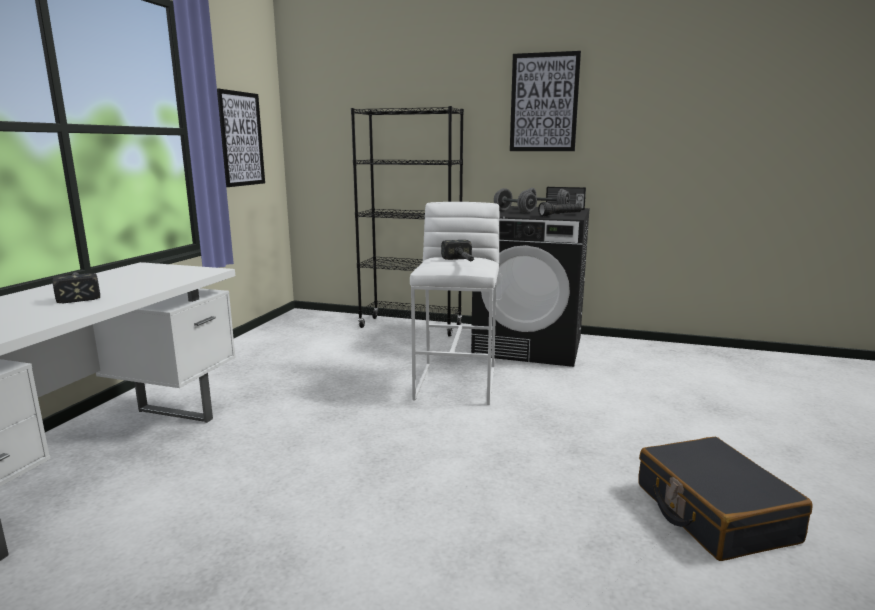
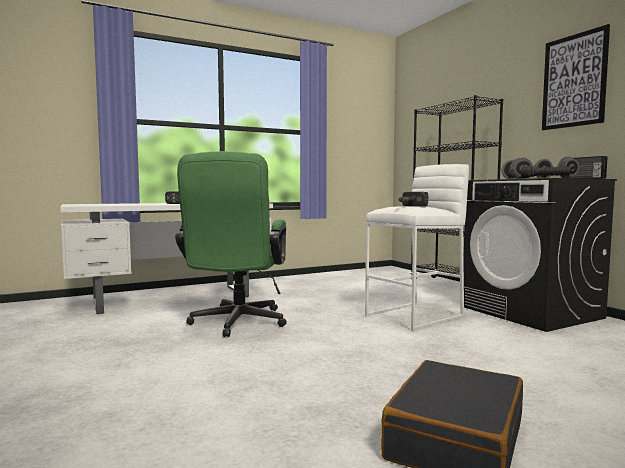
camera: 45 degrees right, 10 degrees down
(241, 139) = (352, 139): picture -> none
(296, 474) = (236, 324): none -> green office chair

